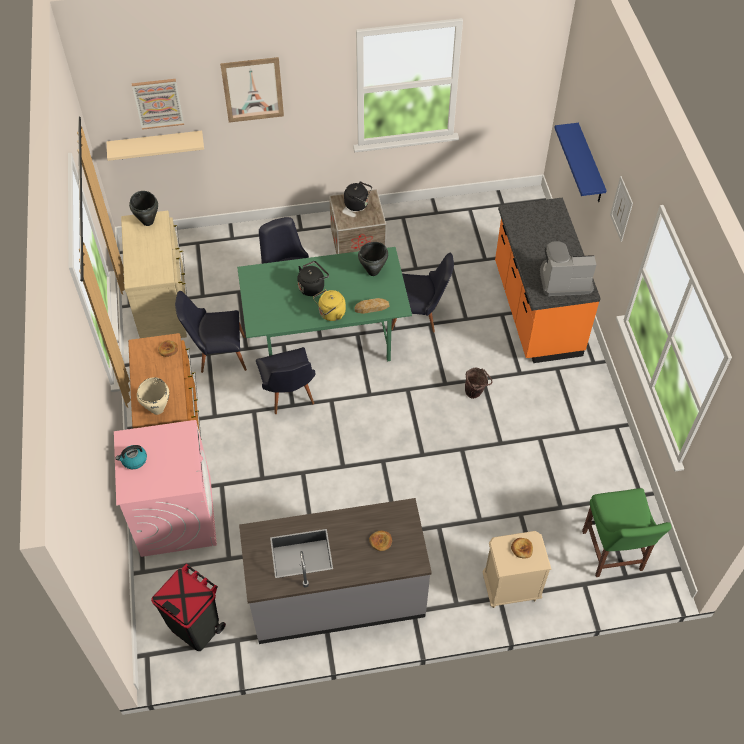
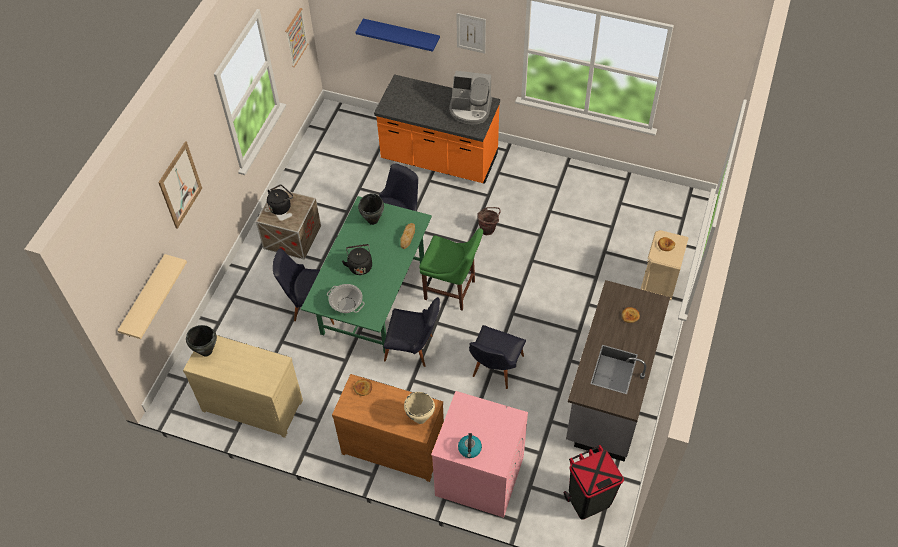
camera: 60 degrees left, 0 degrees up
(158, 103) = (135, 259): picture -> picture (296, 37)
(217, 354) = (337, 384): black chair -> black chair (494, 370)
(261, 298) = (347, 305): none -> cooking pot
(330, 314) = (395, 265): yellow kettle -> none
(564, 279) = (470, 109): coffee machine -> coffee machine turned 105 degrees counterclockwise
(612, 554) = (662, 216): green chair -> green chair (452, 291)

